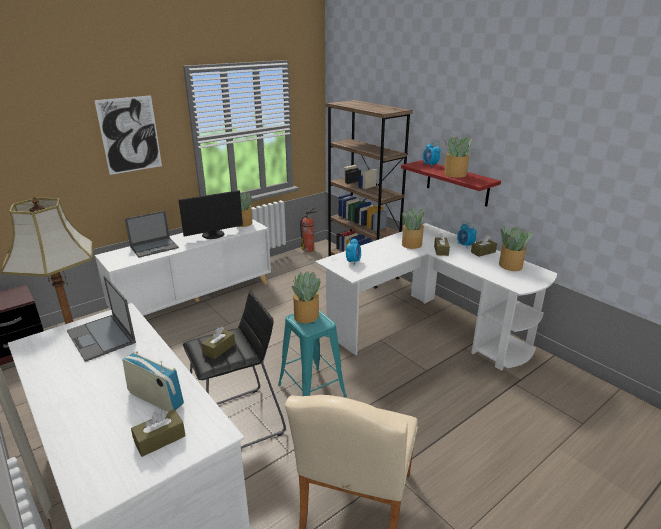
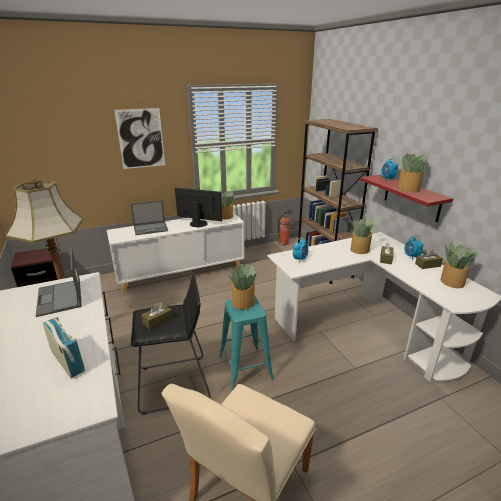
camera: 15 degrees right, 0 degrees up
(160, 439) = (48, 401): brown tissue box -> none
(213, 235) = (199, 223): monitor -> monitor turned 150 degrees counterclockwise

